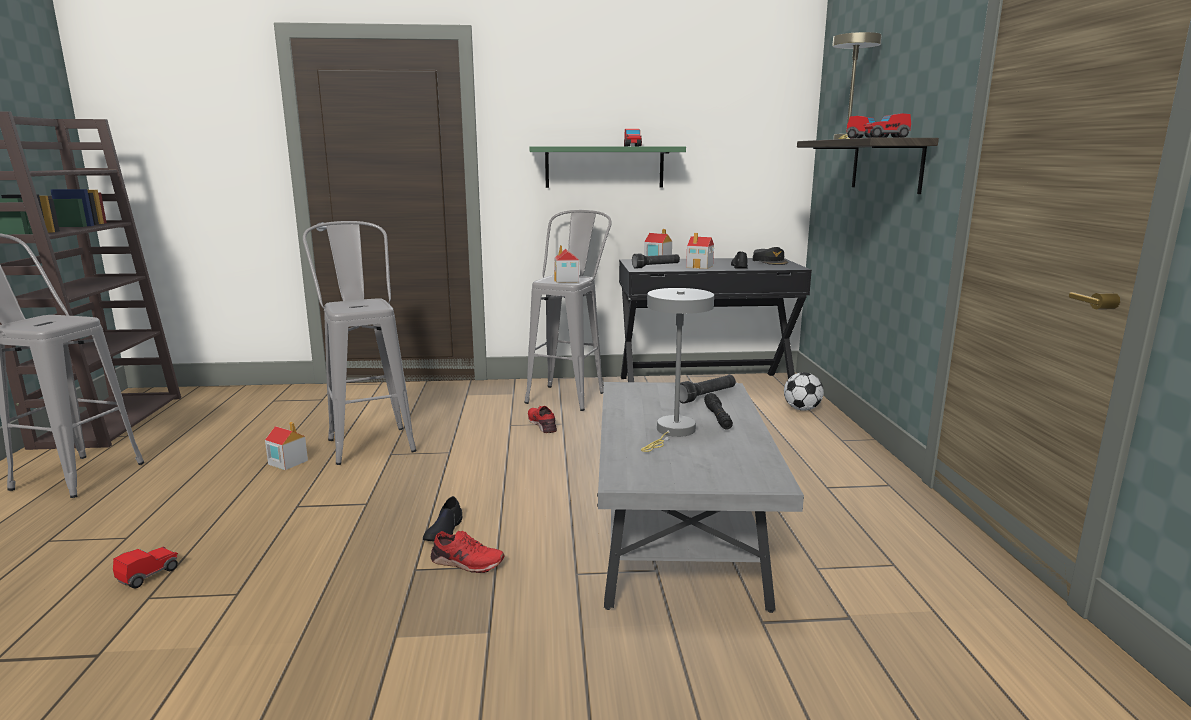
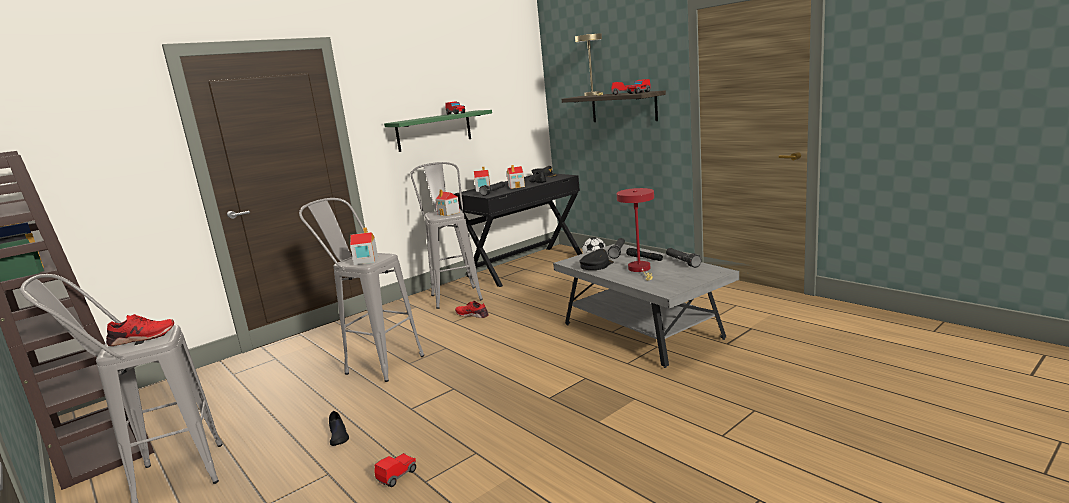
camera: 35 degrees left, 0 degrees up
(148, 575) = (397, 476): toy car -> toy car turned 45 degrees clockwise
(287, 462) = (344, 395): toy house -> toy house (365, 260)
(444, 530) = (527, 378): black shoe -> black shoe (338, 436)
(466, 562) = (568, 383): red shoe -> red shoe (142, 337)
(638, 404) = (596, 265): none -> black cap
(673, 432) = (640, 269): grey table lamp -> red table lamp
(753, 444) = (682, 262): none -> black flashlight

